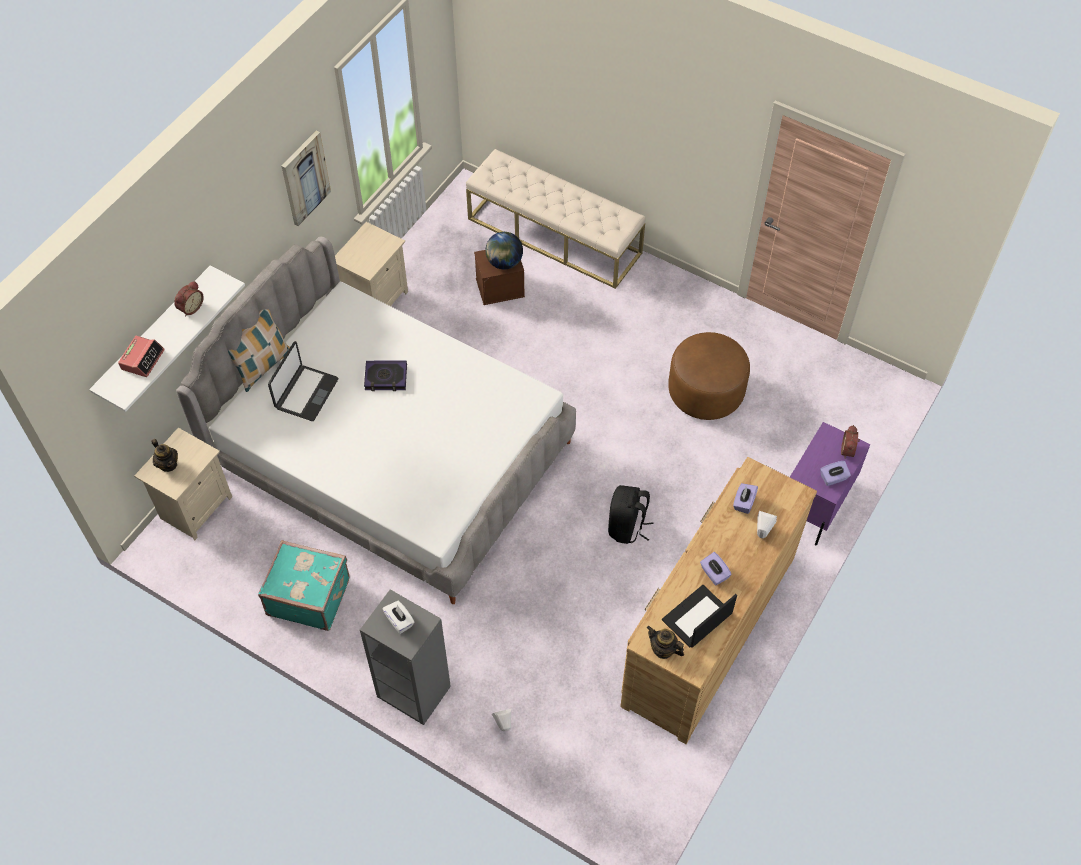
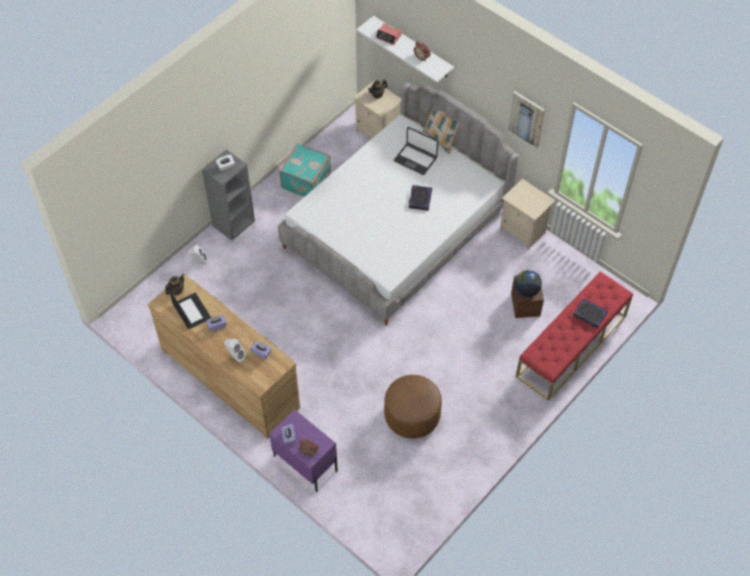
camera: 100 degrees right, 0 degrees up
(539, 186) = (589, 314): none -> book
(554, 236) = (571, 345): beige bench -> red bench
(627, 527) = (314, 347): black backpack -> none

